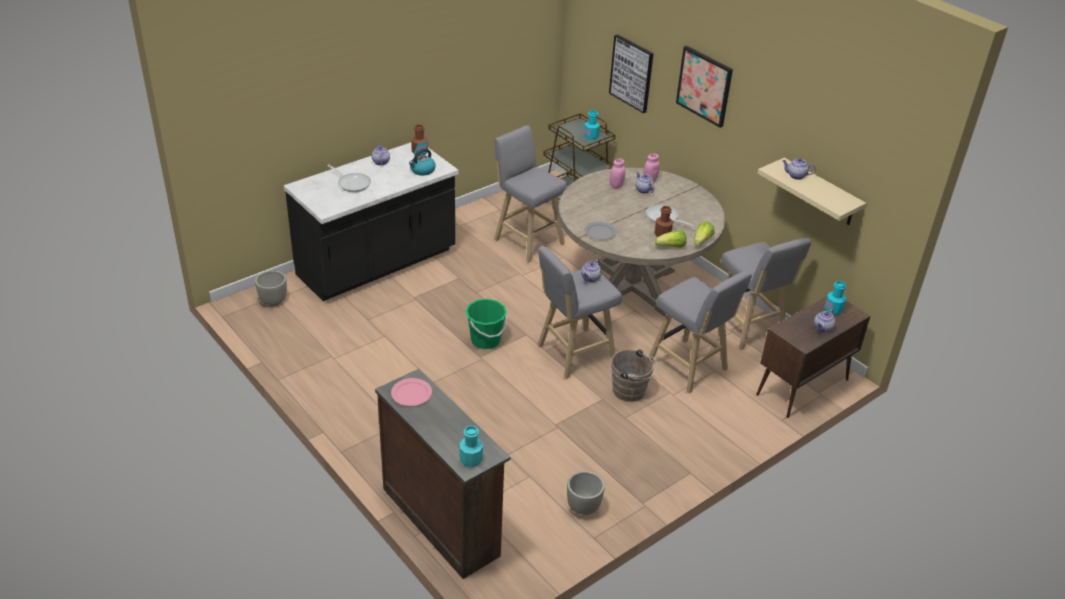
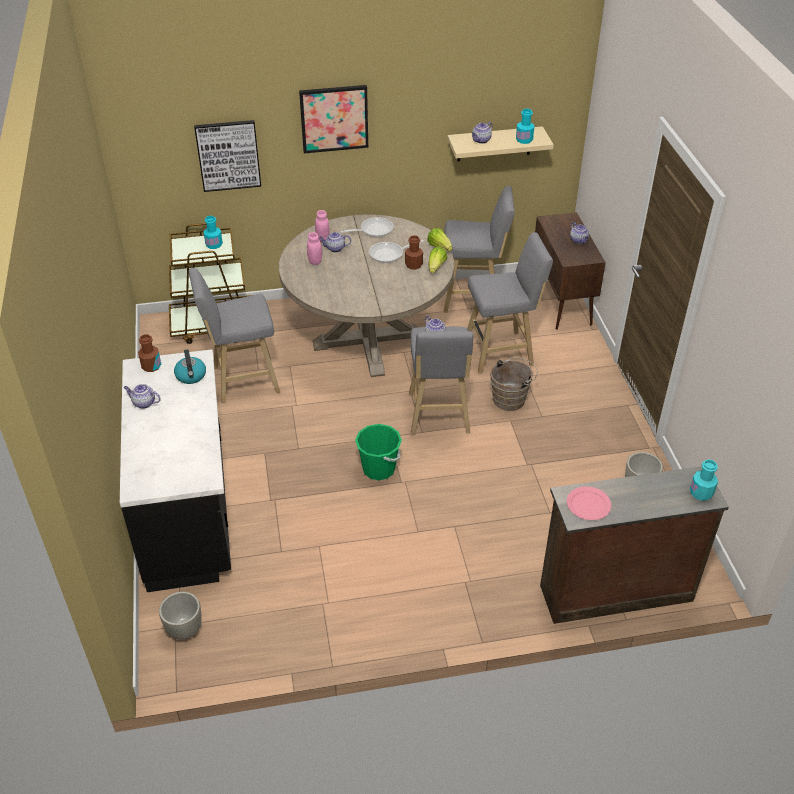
camera: 60 degrees left, 5 degrees up
(352, 183) = (169, 440): frying pan -> frying pan (373, 230)
(600, 232) = (383, 299): grey plate -> none
(833, 310) = (559, 226): turquoise bottle -> turquoise bottle (524, 140)

